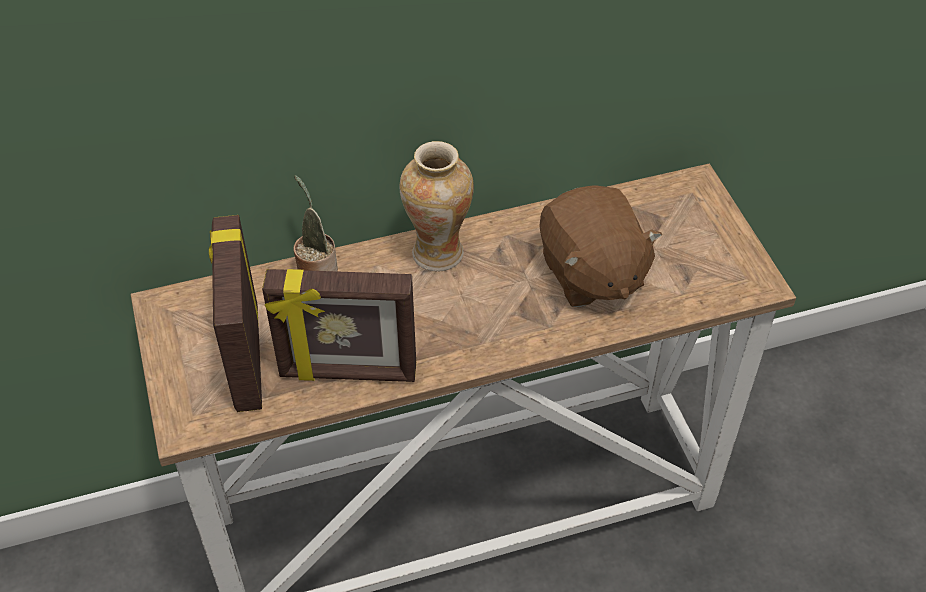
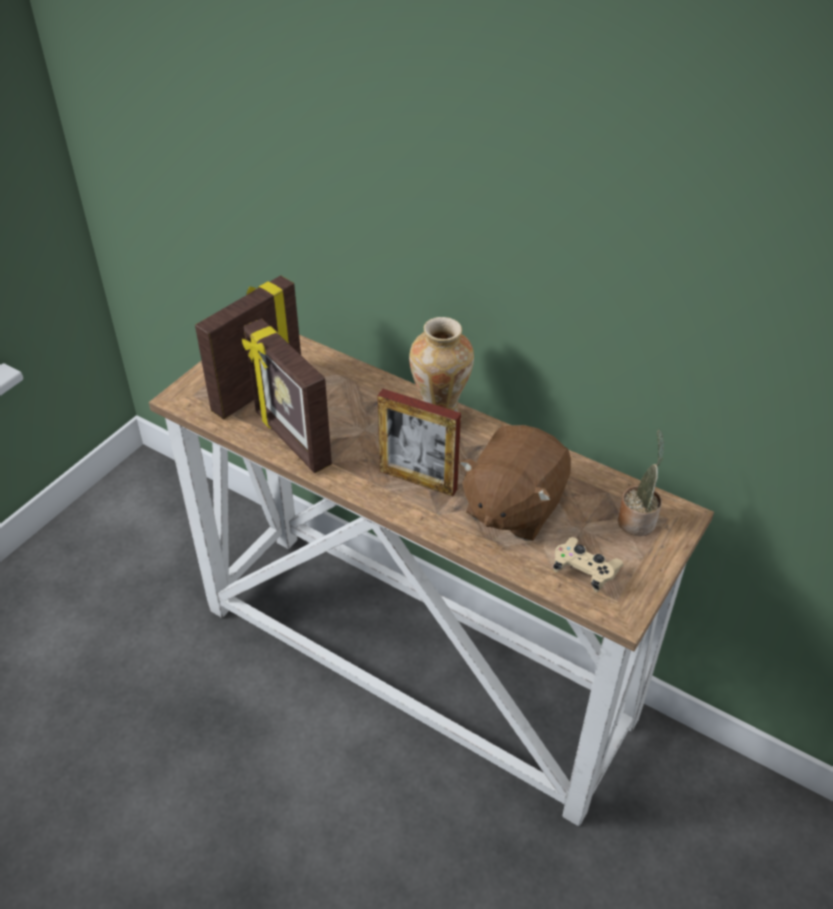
camera: 50 degrees right, 5 degrees down
(316, 268) = (361, 375): potted plant -> potted plant (637, 520)
(497, 314) = (418, 480): none -> picture frame
(701, 277) = (584, 571): none -> beige game controller

